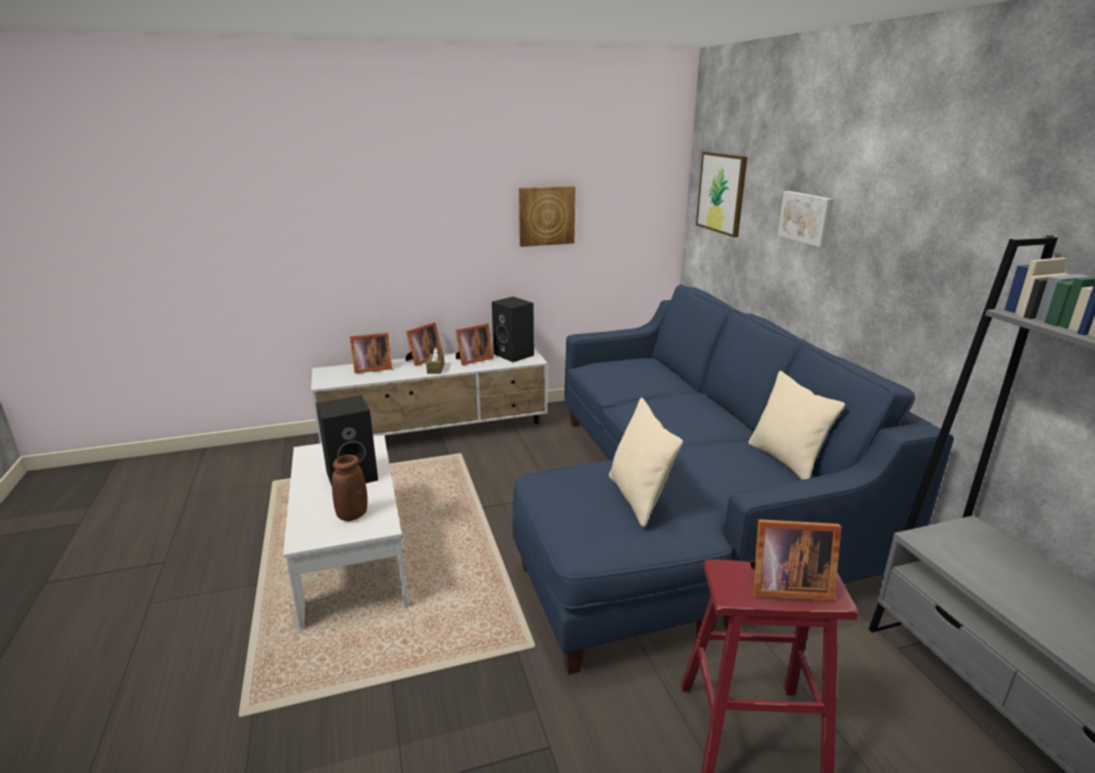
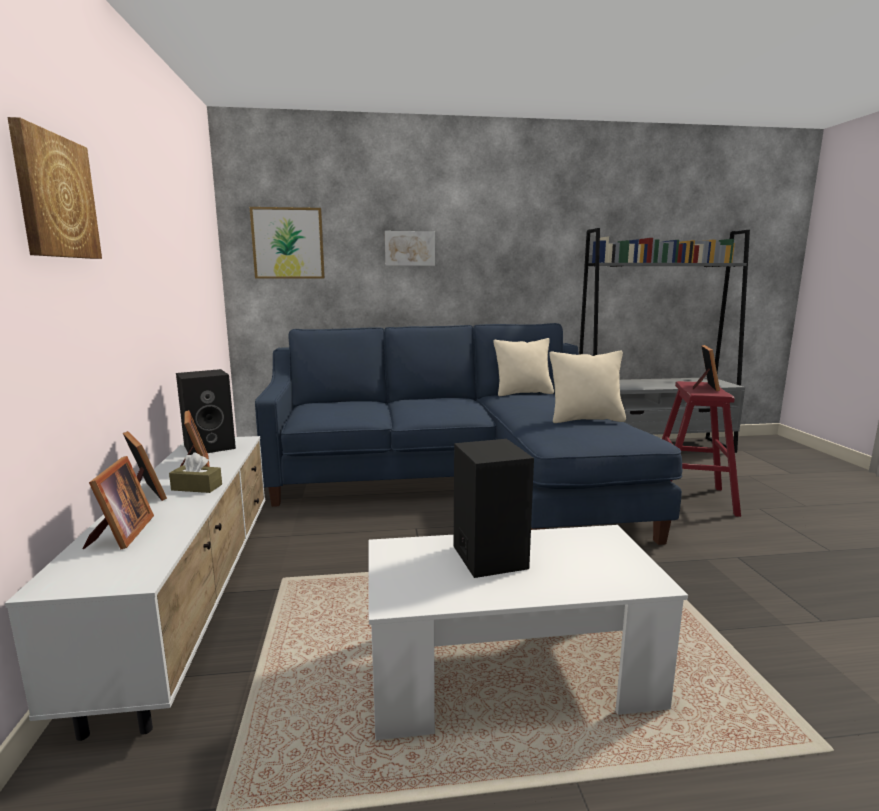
camera: 80 degrees left, 10 degrees down
(352, 515) = (587, 552): brown vase -> none
(546, 215) = (170, 264): picture -> picture (54, 197)

